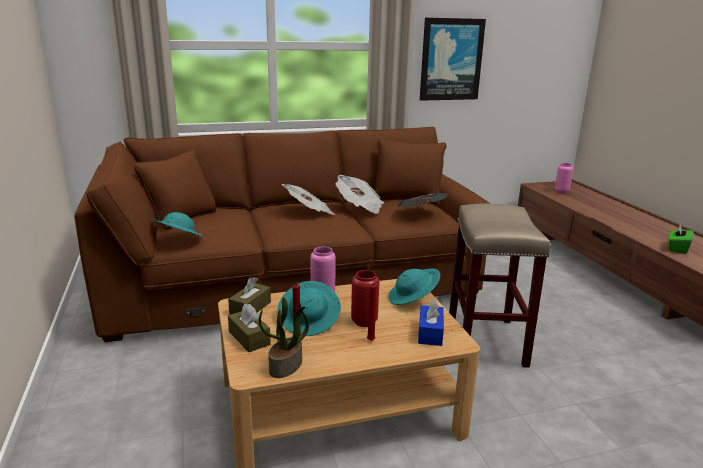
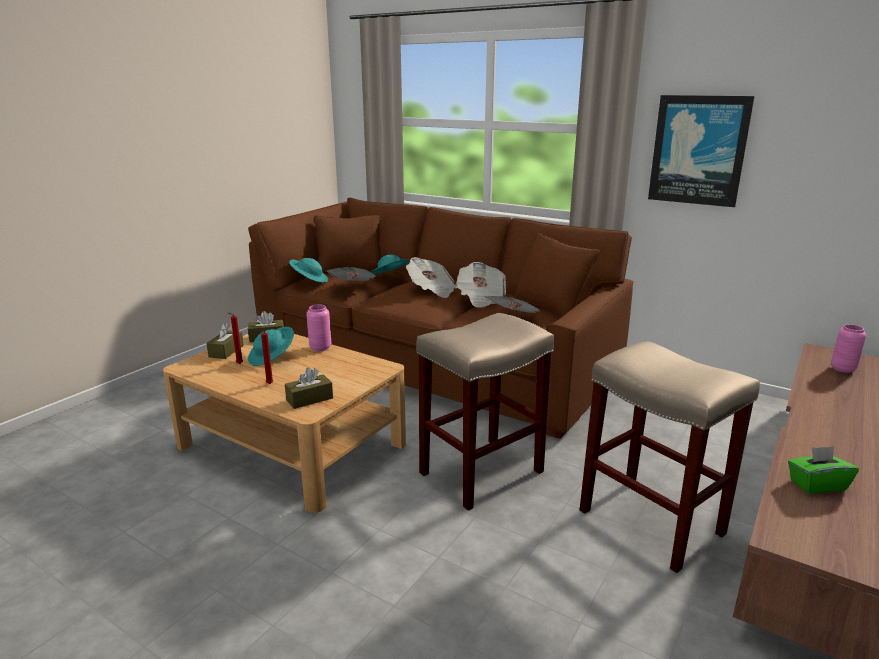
camera: 50 degrees right, 0 degrees up
(241, 231) = (353, 287): none -> newspaper
(286, 366) = (202, 372): potted plant -> none
(364, 321) = (296, 373): red vase -> none
(413, 299) = (360, 377): turquoise hat -> turquoise hat (390, 276)
(430, 333) = (309, 399): blue tissue box -> brown tissue box
(595, 316) = (653, 522): none -> beige stool

